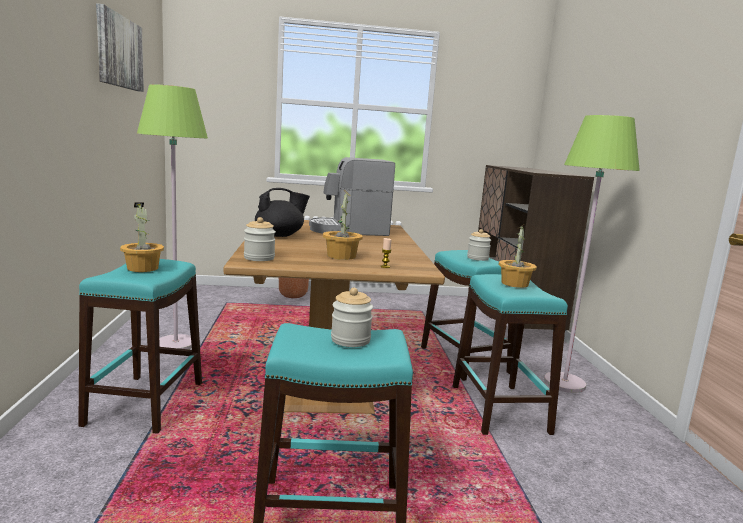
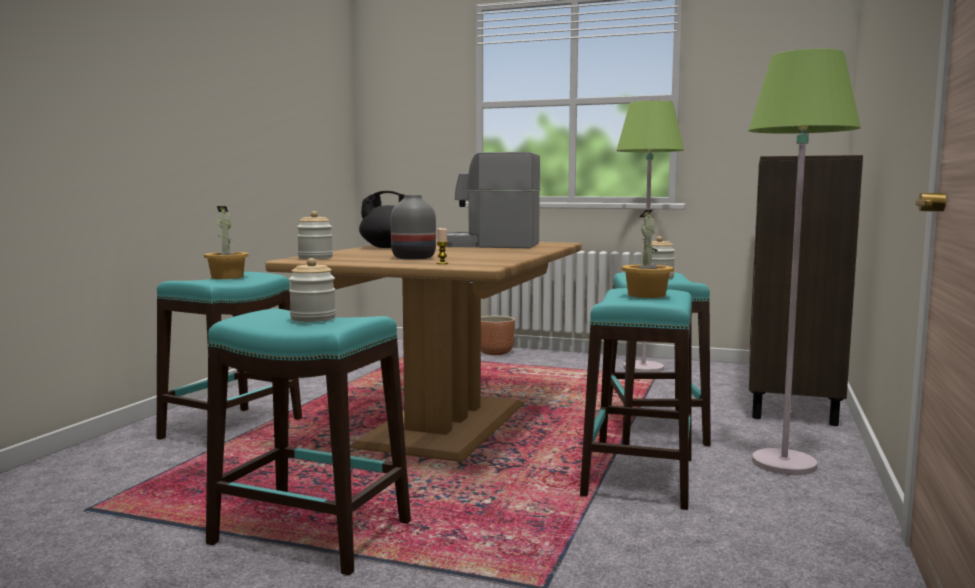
camera: 25 degrees right, 5 degrees down
(118, 52) = (275, 66): picture -> none
(176, 344) = (312, 387): green floor lamp -> green floor lamp (643, 368)
(341, 256) = (413, 258): potted plant -> grey vase

